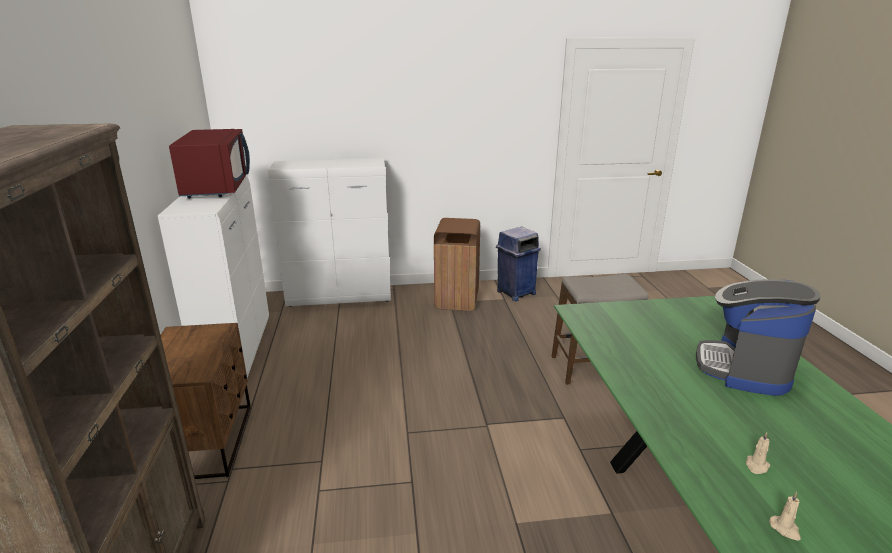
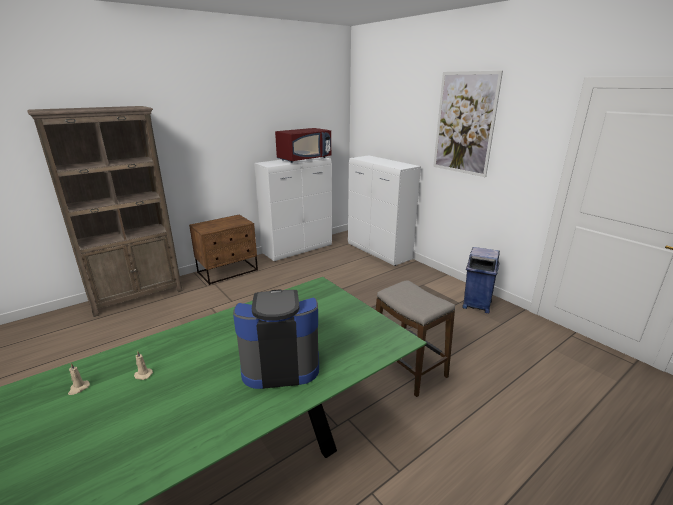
camera: 60 degrees right, 0 degrees up
(441, 94) = (464, 123): none -> picture
(456, 300) = (428, 286): brown trash can -> none

